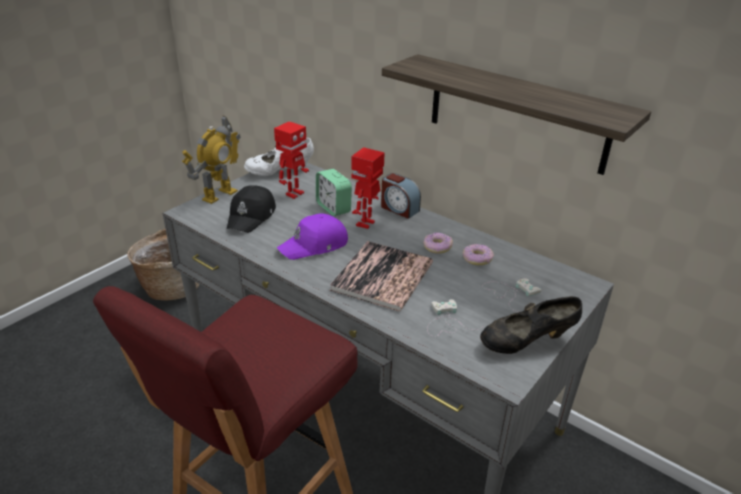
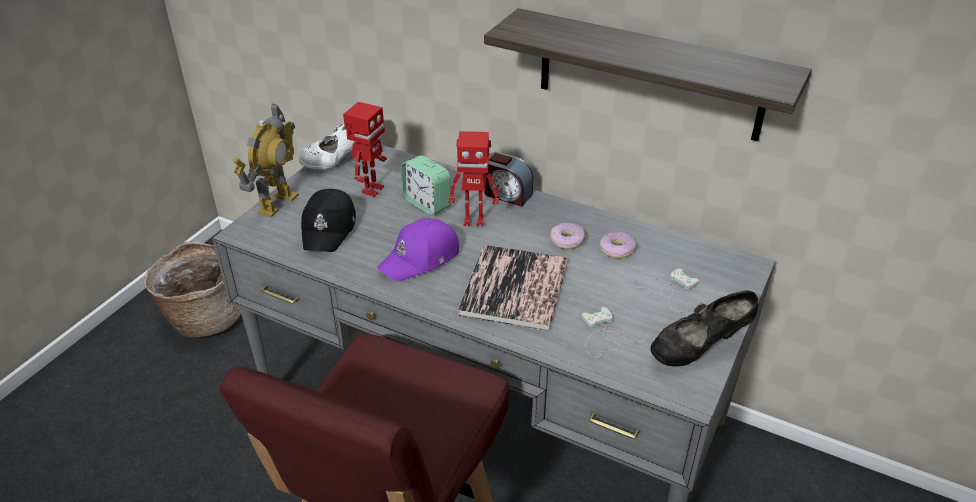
camera: 10 degrees left, 5 degrees up
(366, 224) = (474, 220): toy robot -> toy robot turned 105 degrees counterclockwise

